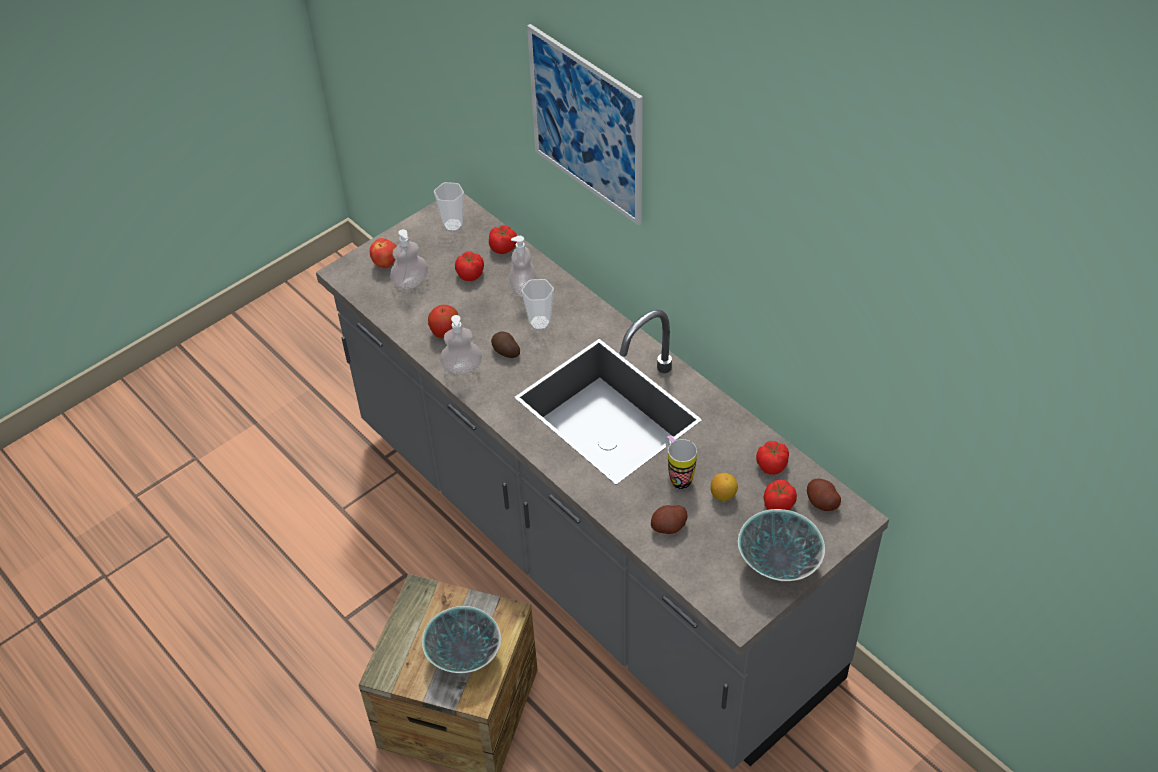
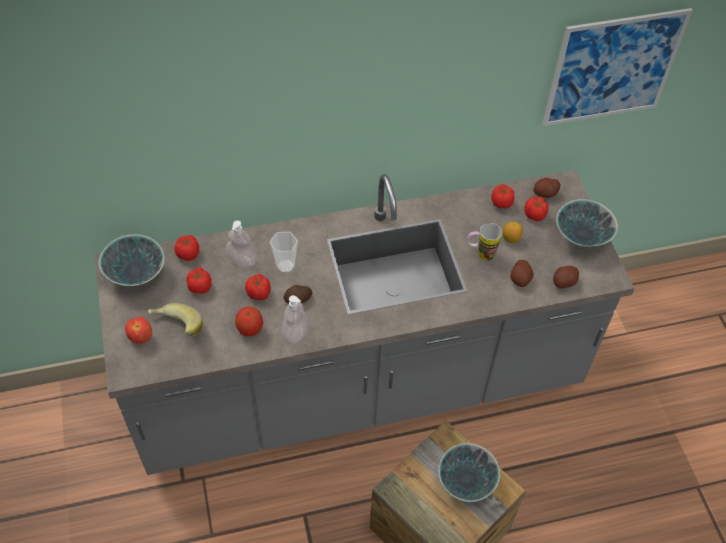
camera: 65 degrees left, 5 degrees up
(411, 282) = (176, 329): soap dispenser -> banana
(453, 225) = (135, 275): cup -> bowl
(492, 319) = (259, 293): none -> tomato
(586, 125) = (252, 96): picture -> picture (613, 68)
(695, 570) = (564, 282): none -> potato

